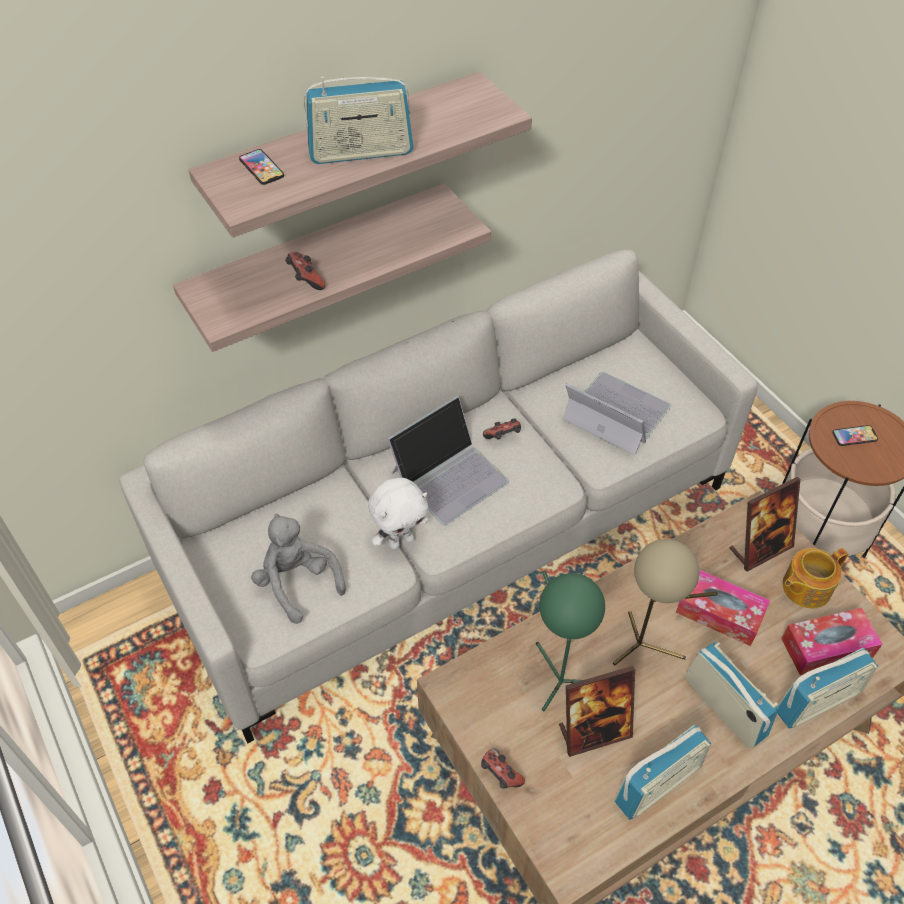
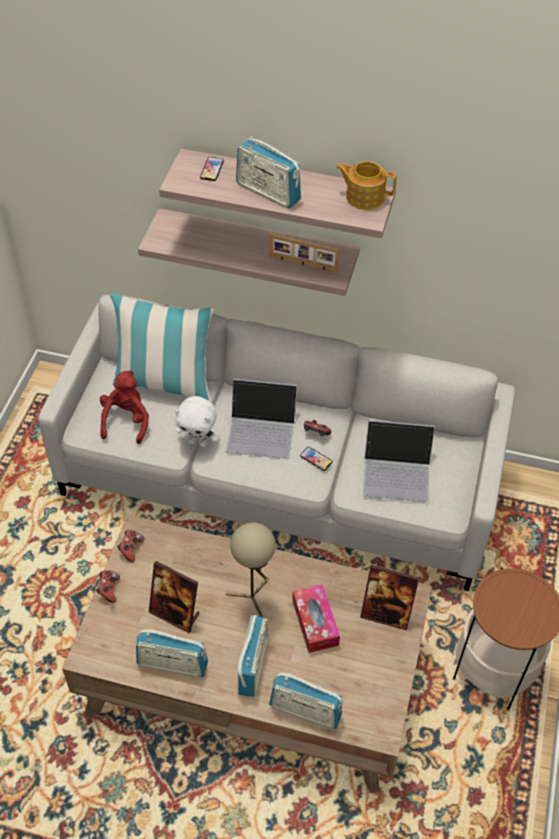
camera: 45 degrees right, 0 degrees up
(291, 509) = (165, 383): none -> pillow
(297, 582) = (126, 420): grey plush toy -> red plush toy
(305, 280) = (218, 249): game controller -> game controller (131, 549)
(415, 235) = (303, 264): none -> picture frame
(557, 676) = (192, 573): green table lamp -> none
(615, 413) = (397, 472): laptop -> laptop turned 105 degrees clockwise
(805, 587) = (382, 655): teapot -> teapot (364, 196)
(827, 647) = (349, 693): tissue box -> none
(854, 436) = (516, 600): phone -> phone (316, 459)

